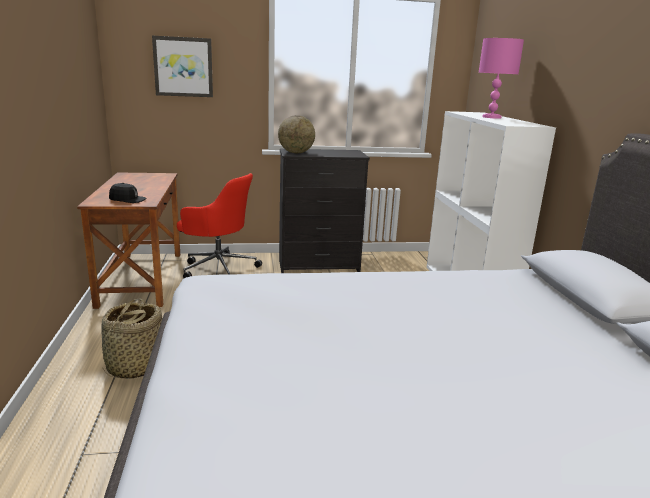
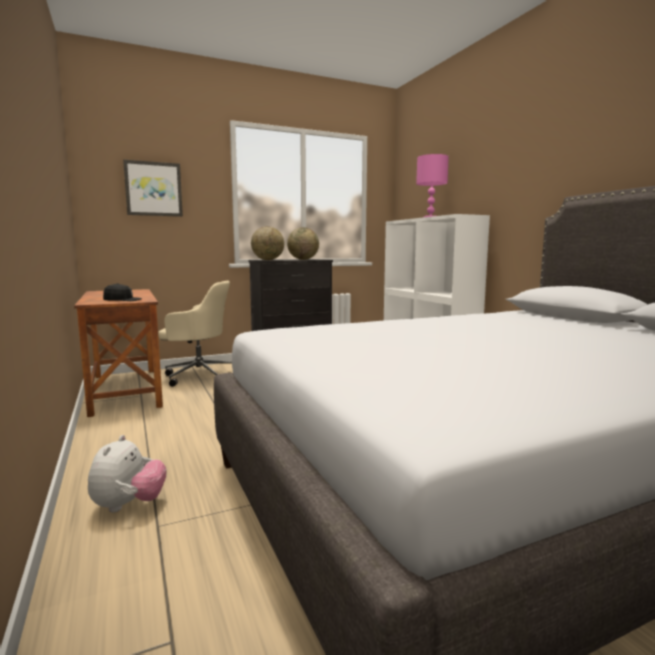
camera: 15 degrees left, 10 degrees down
(72, 424) = (129, 505): none -> plush toy
(135, 366) = (166, 452): basket -> none
(218, 268) = (199, 375): red office chair -> beige office chair
(338, 153) = (303, 259): none -> globe

